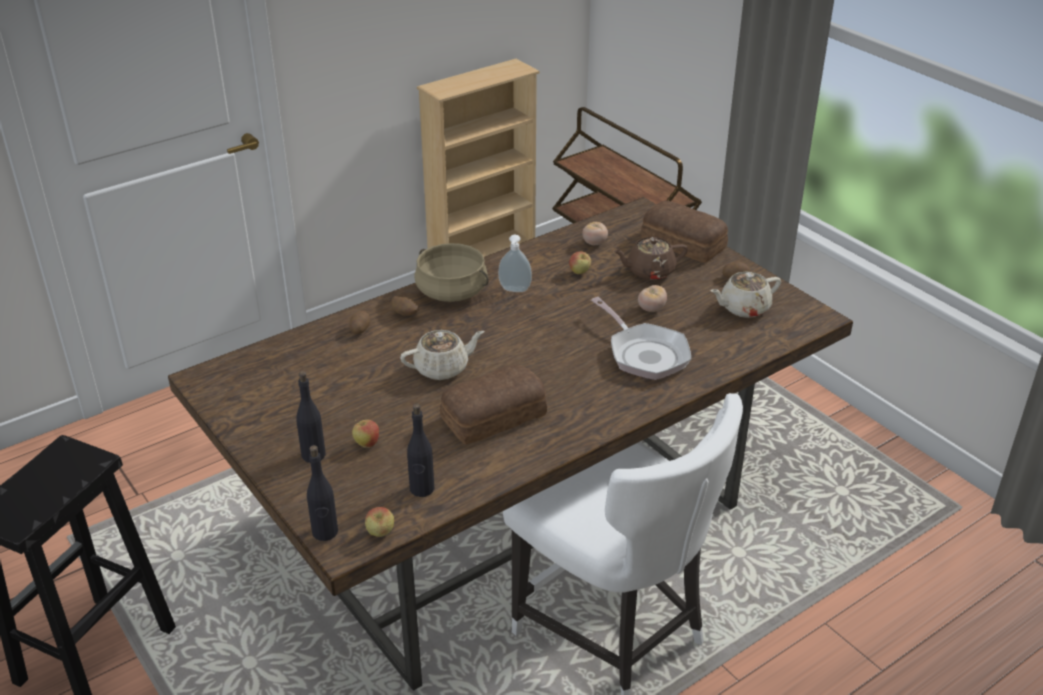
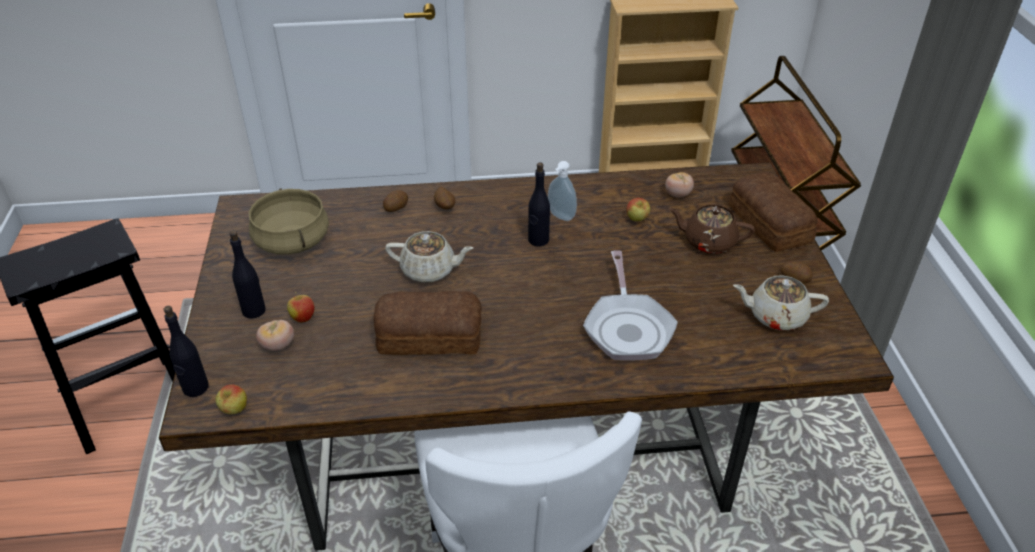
camera: 30 degrees right, 5 degrees up
(422, 489) = (306, 382): black bottle -> black bottle (538, 240)
(452, 292) = (504, 199): beige cooking pot -> beige cooking pot (293, 241)
(651, 309) = (676, 282): tomato -> tomato (278, 345)

